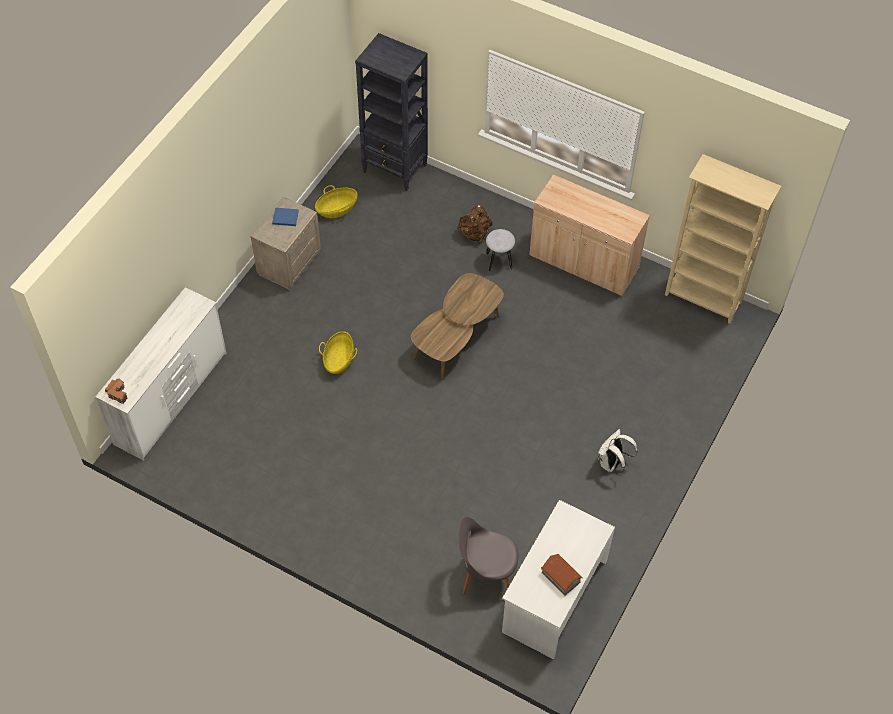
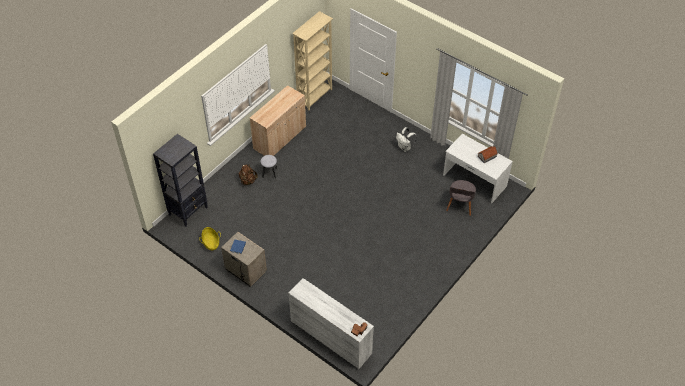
camera: 80 degrees left, 5 degrees down
(339, 359) = (320, 252): basket -> none
(457, 338) = (317, 198): brown coffee table -> none

